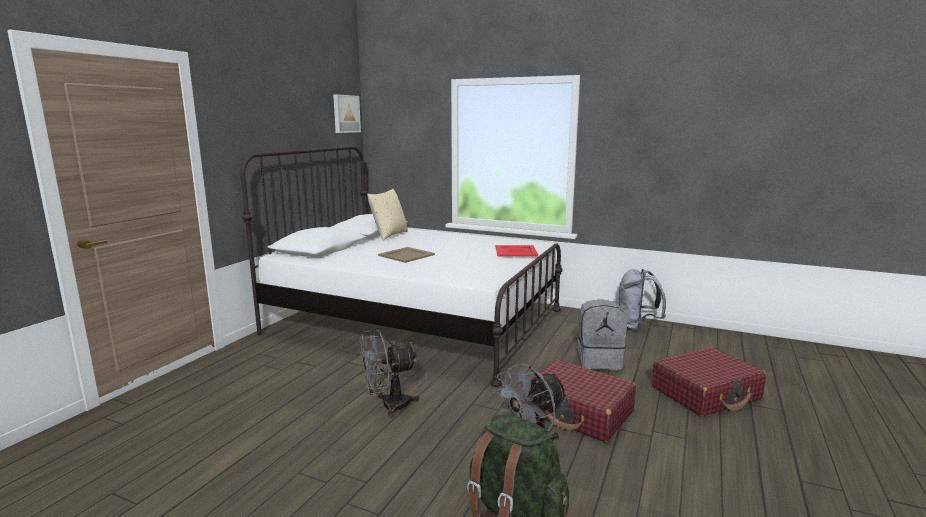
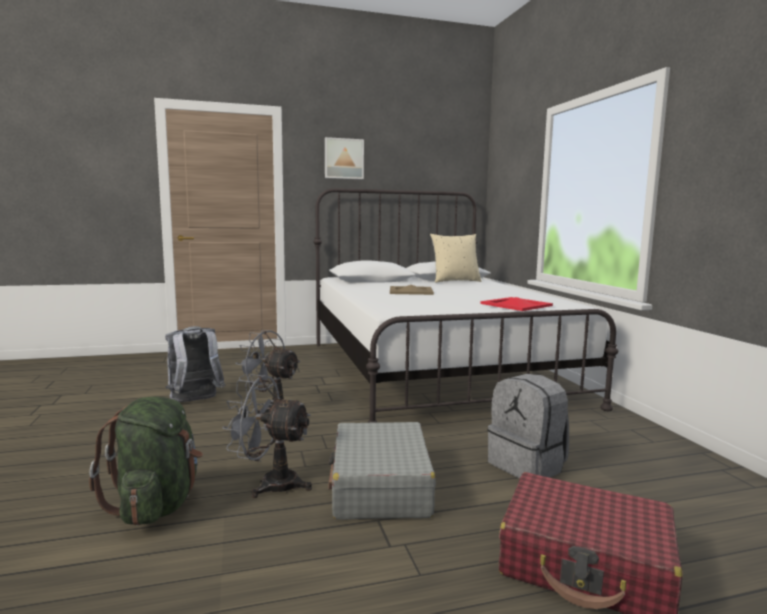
camera: 50 degrees right, 5 degrees down
(345, 114) = (461, 160): picture -> picture (343, 159)
(578, 412) = (380, 486): red suitcase -> grey suitcase
(636, 326) = (687, 462): grey backpack -> grey backpack (195, 401)

